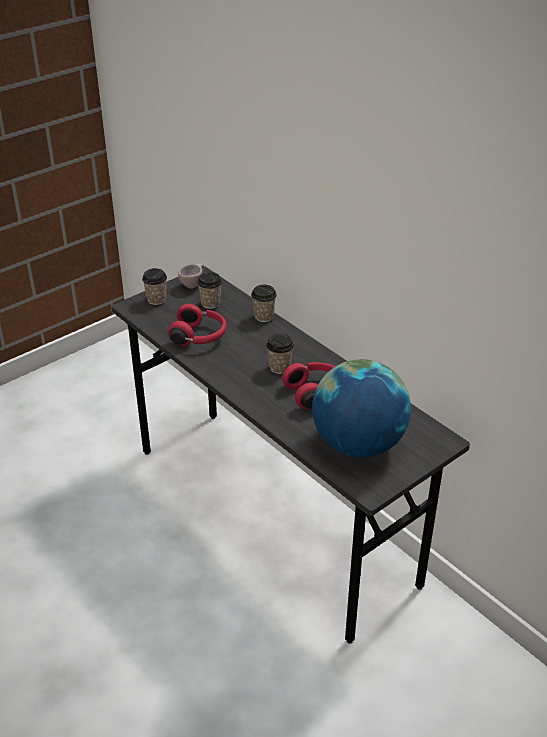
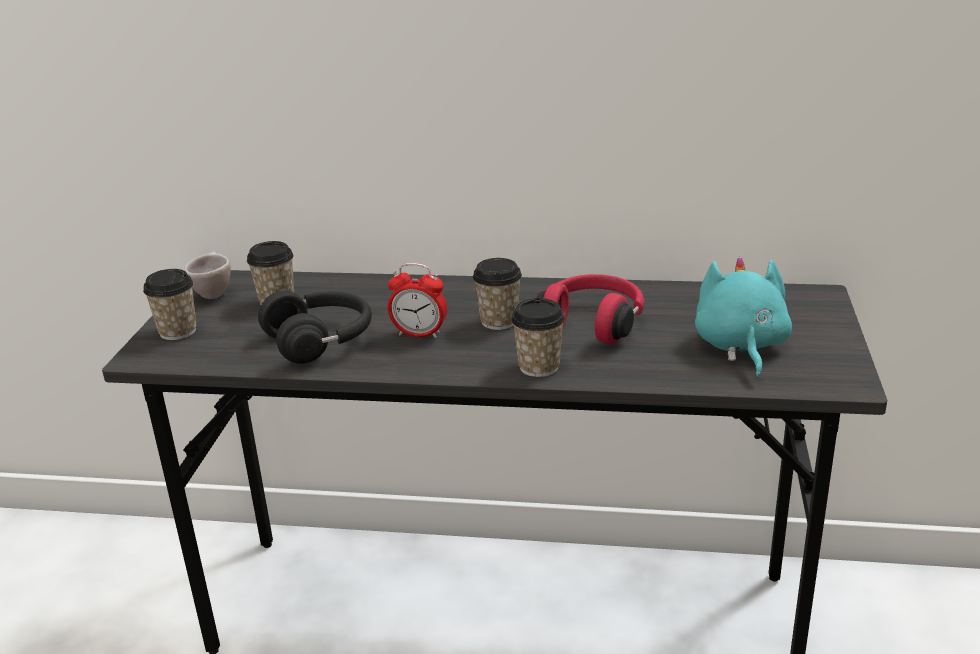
camera: 40 degrees left, 10 degrees down
(199, 336) = (322, 341): red headphones -> black headphones
(239, 355) = (419, 334): none -> alarm clock
(264, 316) = (382, 283): cup -> cup (539, 367)
(358, 444) = (740, 346): globe -> turquoise plush toy

